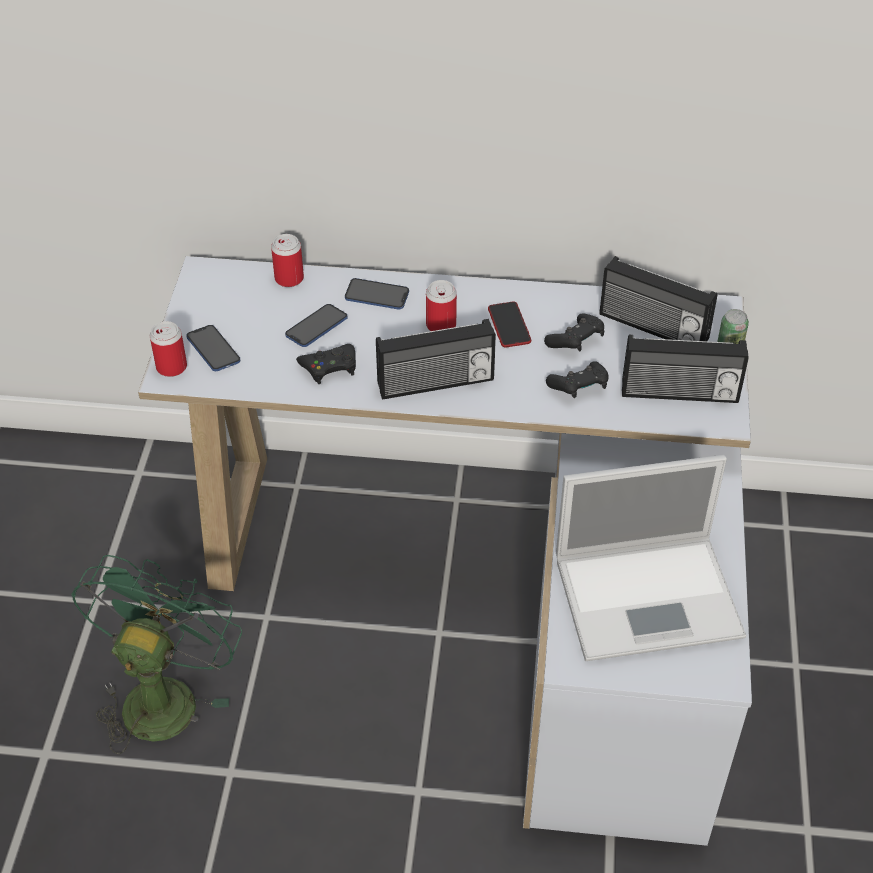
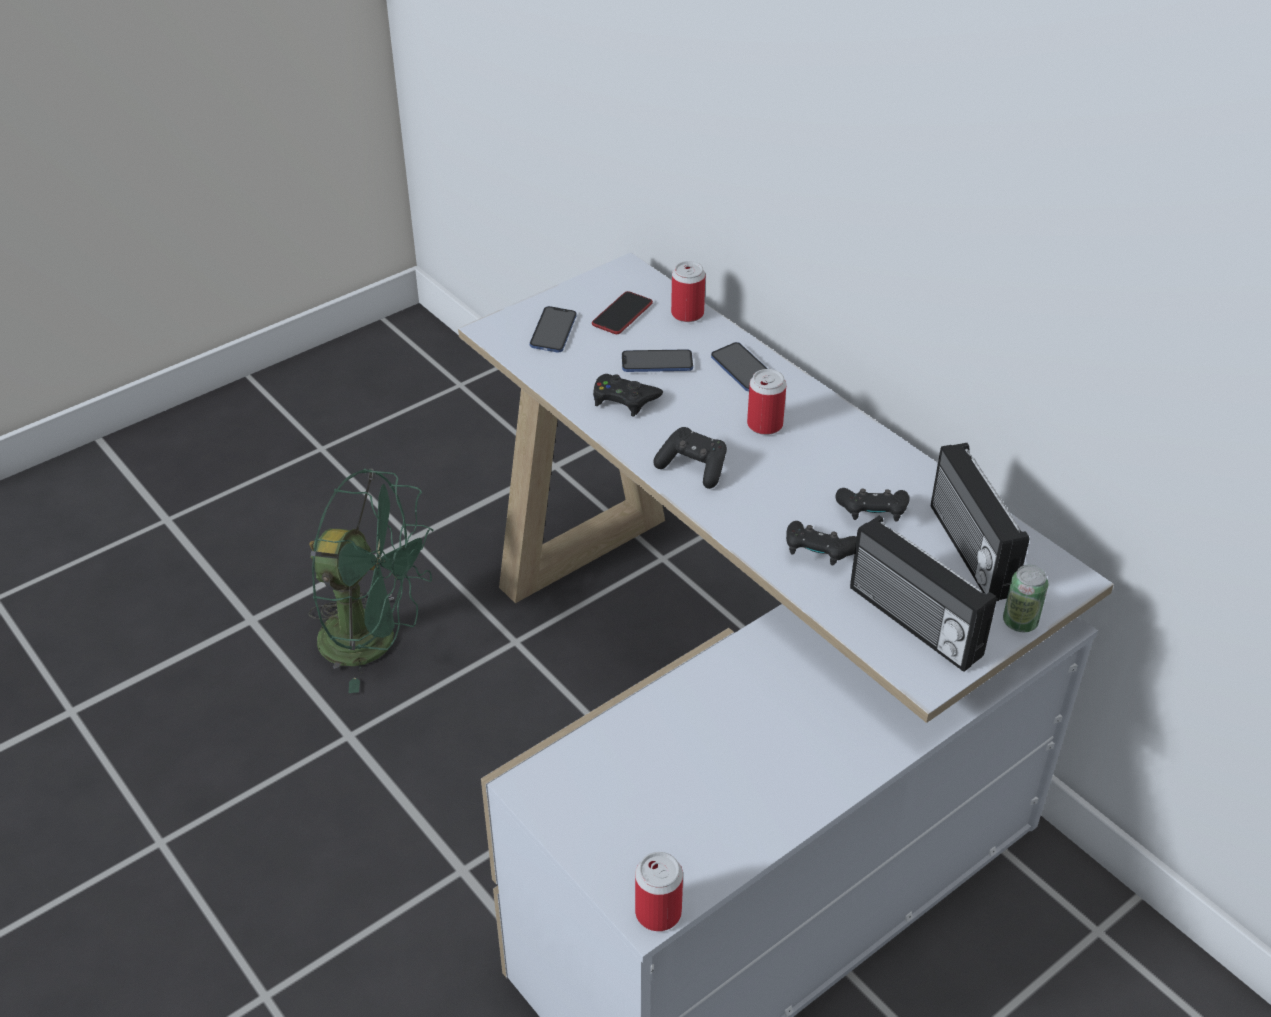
camera: 45 degrees right, 5 degrees down
(163, 694) = (374, 641): green fan -> green fan turned 45 degrees clockwise
(171, 367) = (505, 325): can -> can (658, 912)
(436, 384) = (693, 467): radio -> black game controller
(509, 325) = (827, 462): phone -> phone (622, 314)
(651, 596) = (678, 791): laptop -> none

